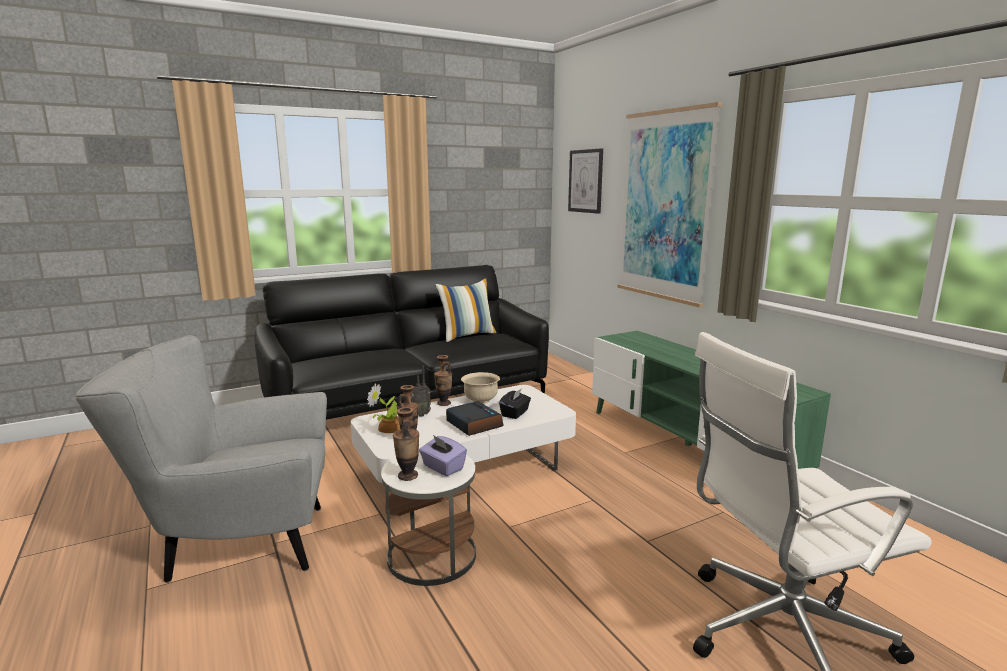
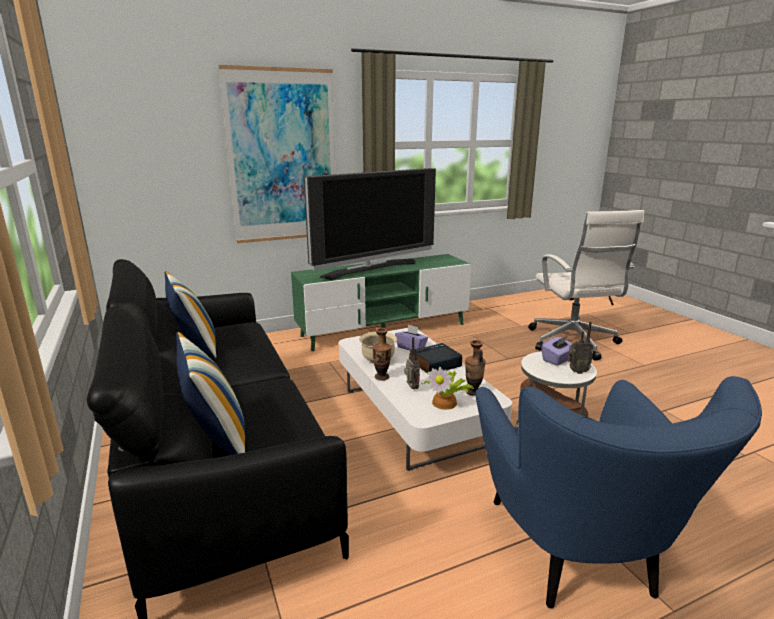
camera: 85 degrees left, 5 degrees up
(235, 545) = (576, 555): grey armchair -> blue armchair
(333, 354) = (216, 438): none -> pillow
(408, 476) = (577, 371): vase -> radio
(515, 413) = (411, 347): black tissue box -> purple tissue box
(585, 181) = (151, 136): picture -> none
(680, 356) = (371, 269): none -> television

